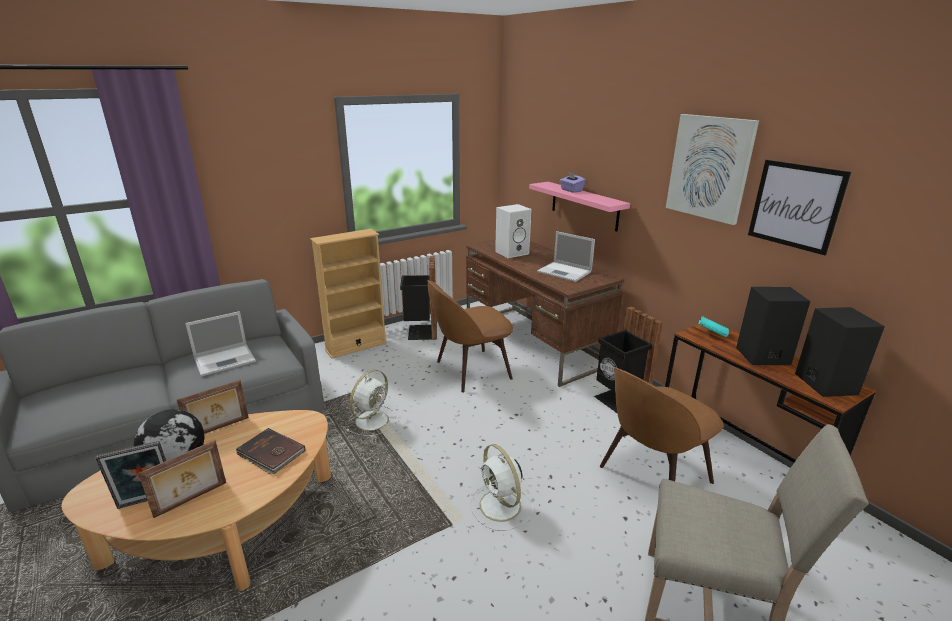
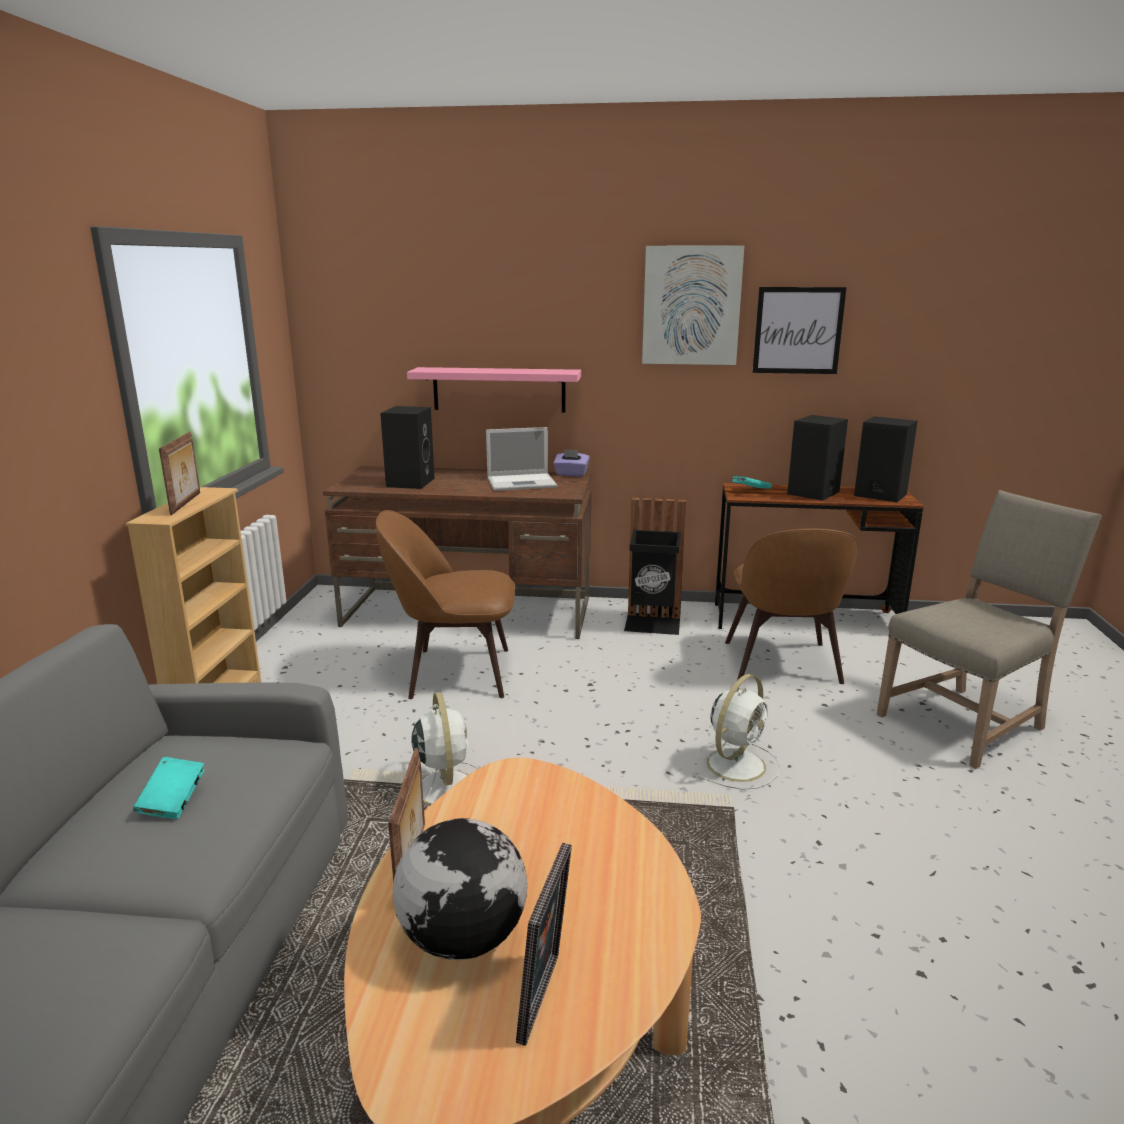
camera: 50 degrees left, 5 degrees down
(191, 500) = (597, 941): picture frame -> picture frame (187, 503)
(226, 360) = (173, 801): laptop -> turquoise book
(271, 453) = (560, 829): brown book -> none
(420, 332) = (293, 665): black trash can -> none
(470, 371) = (454, 672): brown chair -> brown chair turned 75 degrees clockwise
(501, 507) = (737, 763): white fan -> white fan turned 60 degrees counterclockwise
(512, 252) = (410, 482): white speaker -> black speaker
(571, 190) = (482, 369): purple tissue box -> purple tissue box (571, 474)

